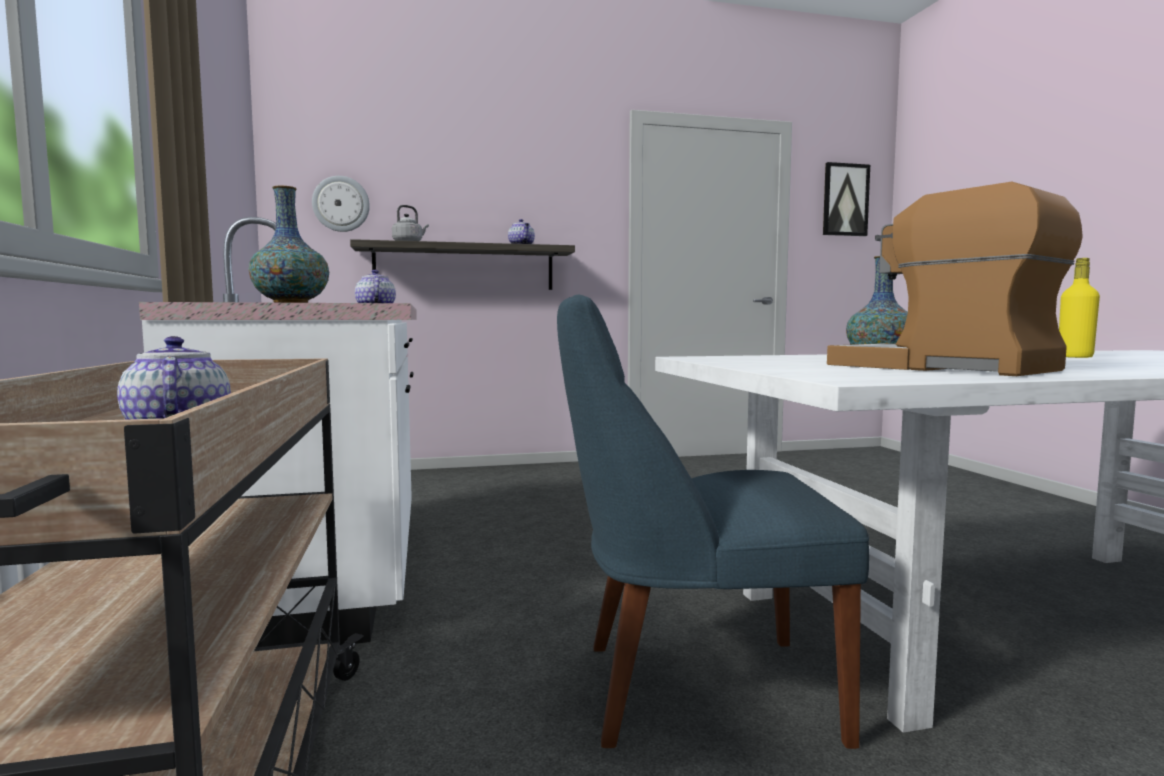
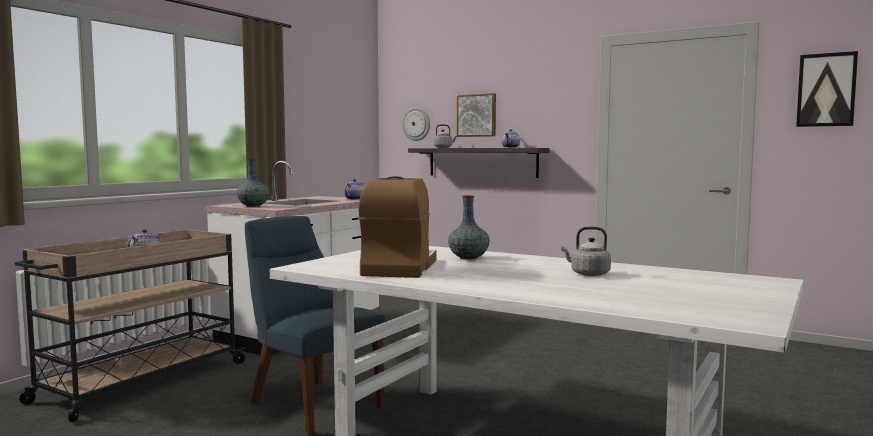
camera: 45 degrees right, 0 degrees up
(454, 198) = (477, 115): none -> picture
(1075, 357) = (588, 274): yellow bottle -> grey kettle

